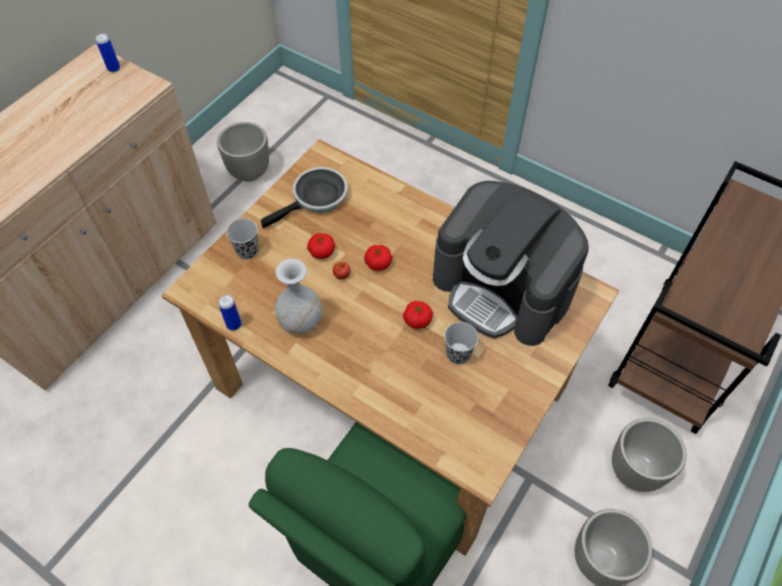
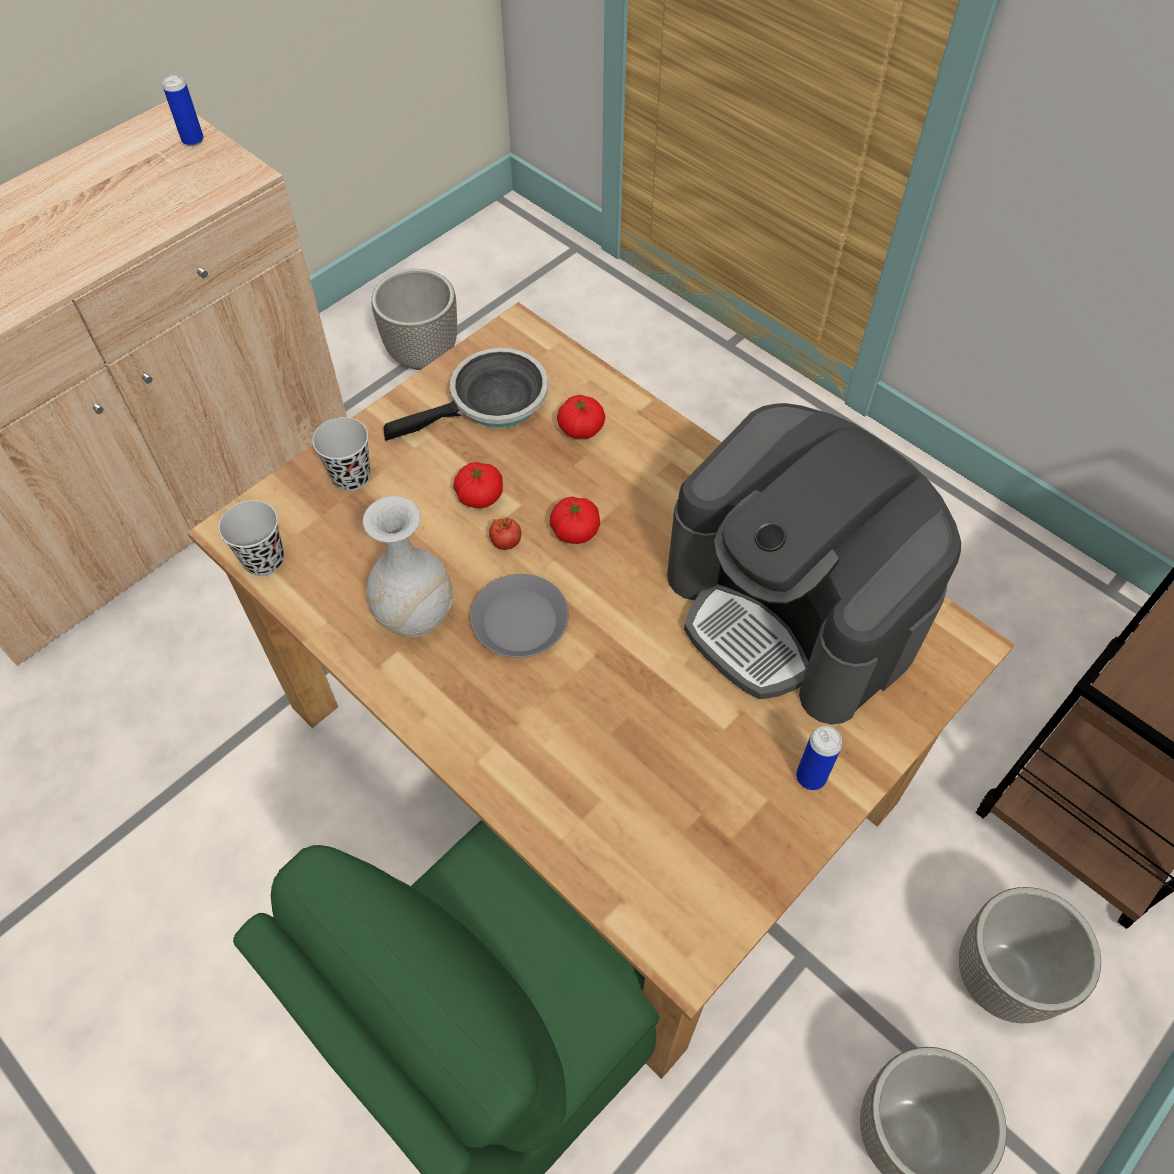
camera: 10 degrees right, 0 degrees up
(234, 324) = (297, 602): can -> can (810, 777)
(358, 317) = (519, 621): none -> grey plate
(417, 320) = (624, 644): tomato -> tomato (581, 428)
(458, 354) = (686, 718): black cup -> black cup (264, 560)

